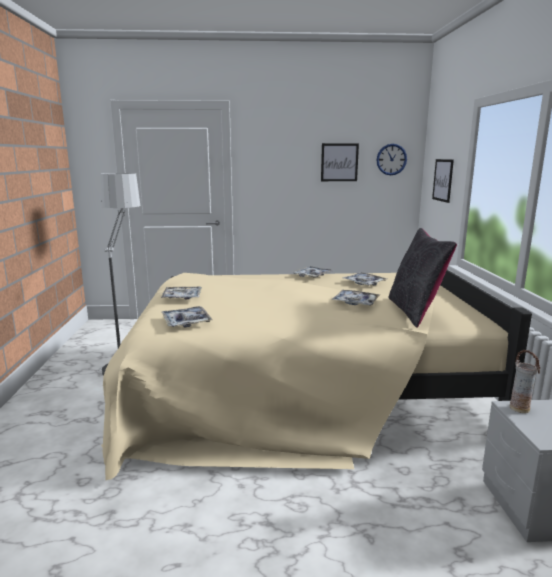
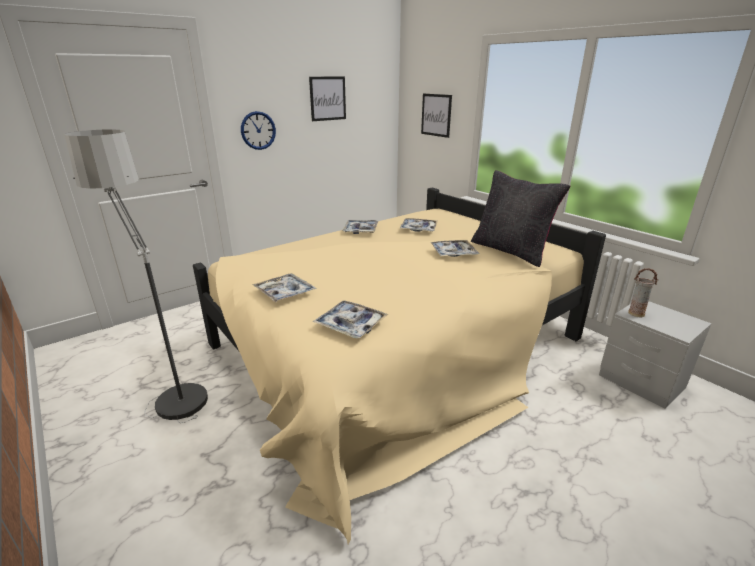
camera: 35 degrees left, 10 degrees up
(391, 159) = (373, 93): wall clock -> wall clock (258, 130)

